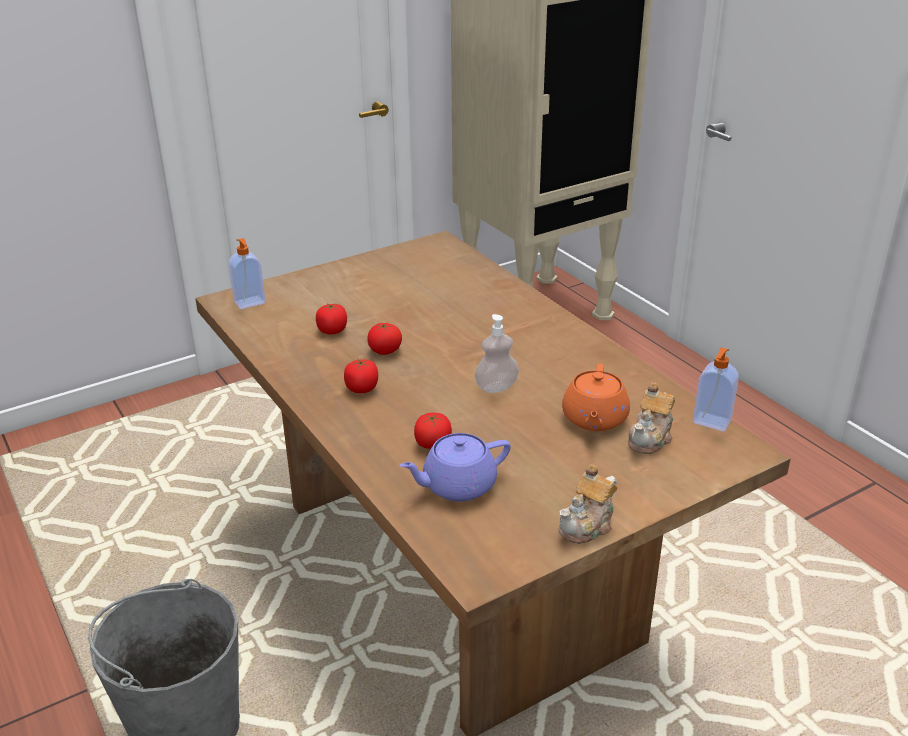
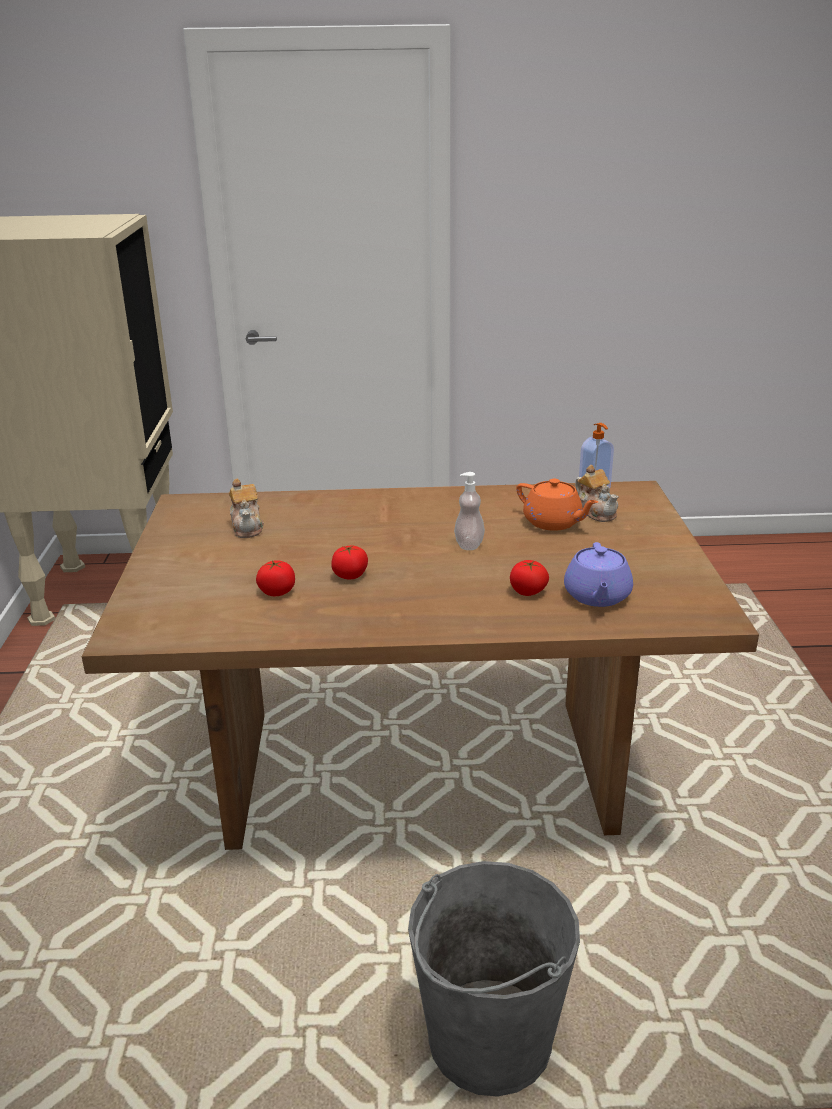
camera: 60 degrees left, 5 degrees down
(250, 303) = (150, 623): soap dispenser -> none
(362, 388) = (404, 601): tomato -> none
(588, 525) = (684, 562): teapot -> teapot (247, 527)

